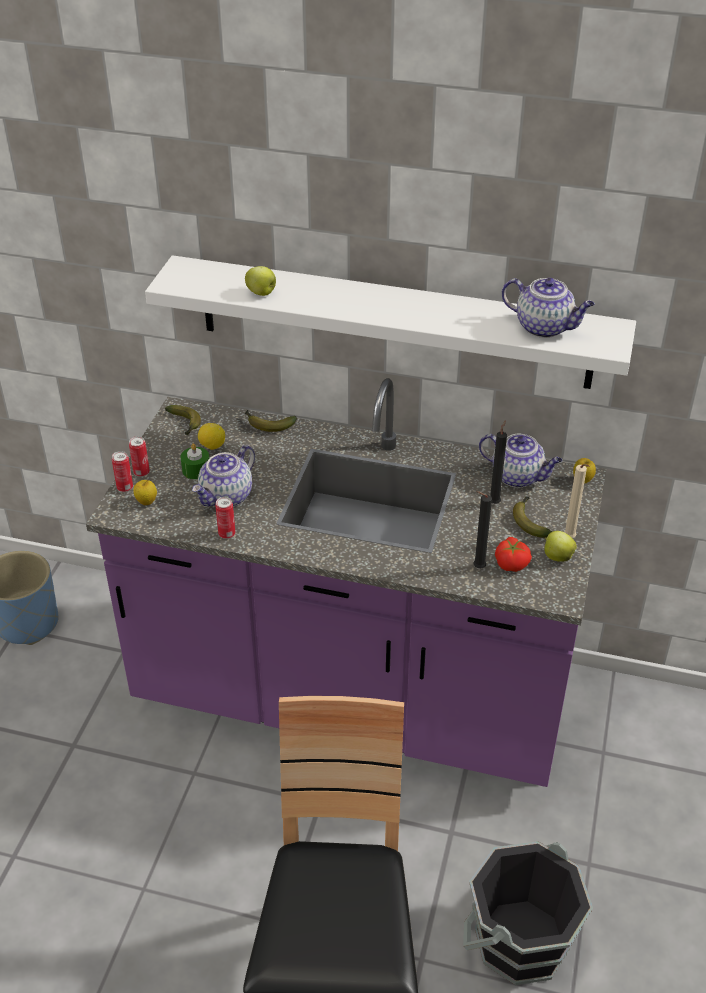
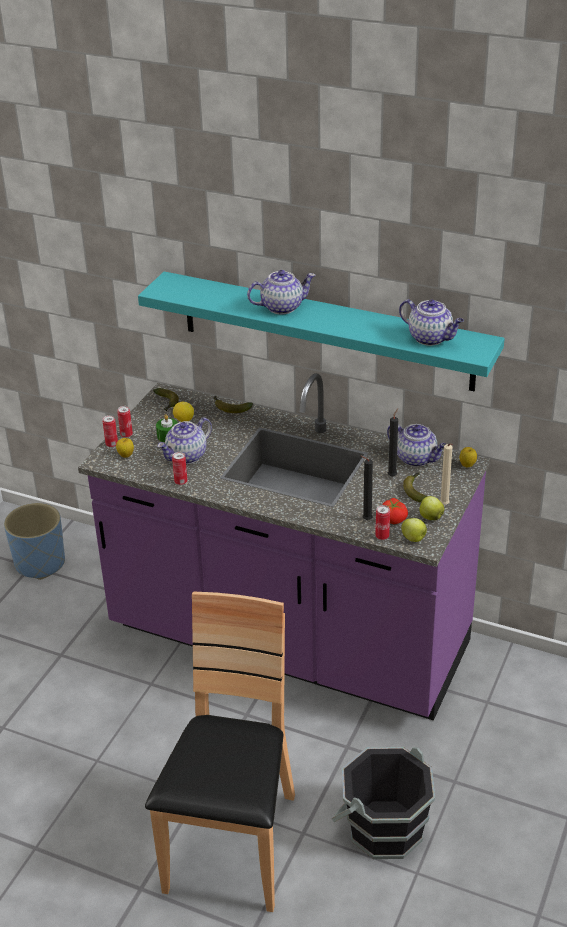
camera: 10 degrees right, 5 degrees down
(262, 293) = (223, 302): apple -> apple (414, 539)
(340, 296) = (282, 307): none -> teapot
(394, 322) = (325, 331): white shelf -> turquoise shelf
(504, 590) = (382, 536): none -> can

